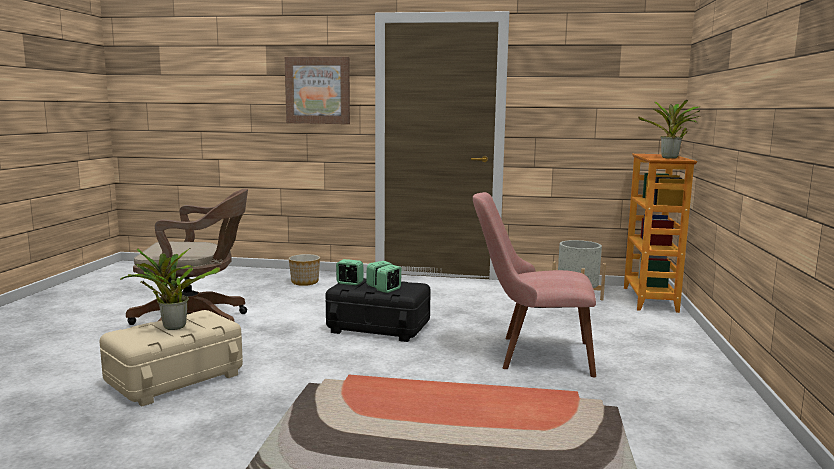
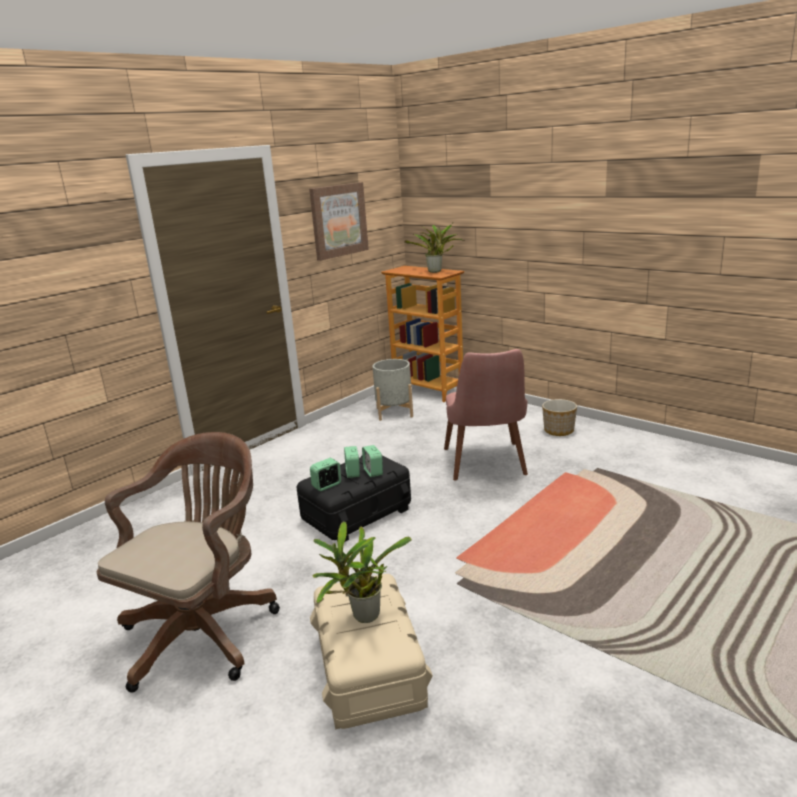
camera: 55 degrees left, 10 degrees up
(305, 282) = (156, 523): planter -> planter (558, 430)
(318, 90) = (70, 272): picture -> picture (338, 220)
(531, 354) = (487, 466): pink chair -> pink chair turned 45 degrees counterclockwise

